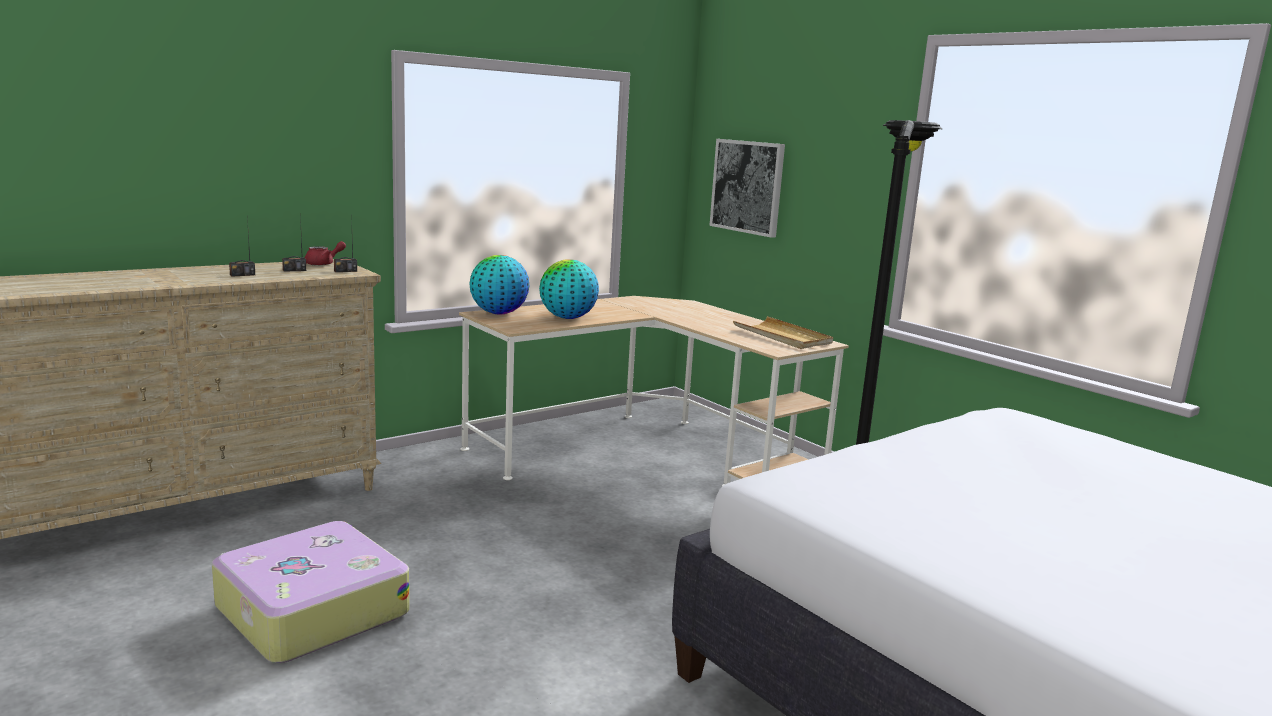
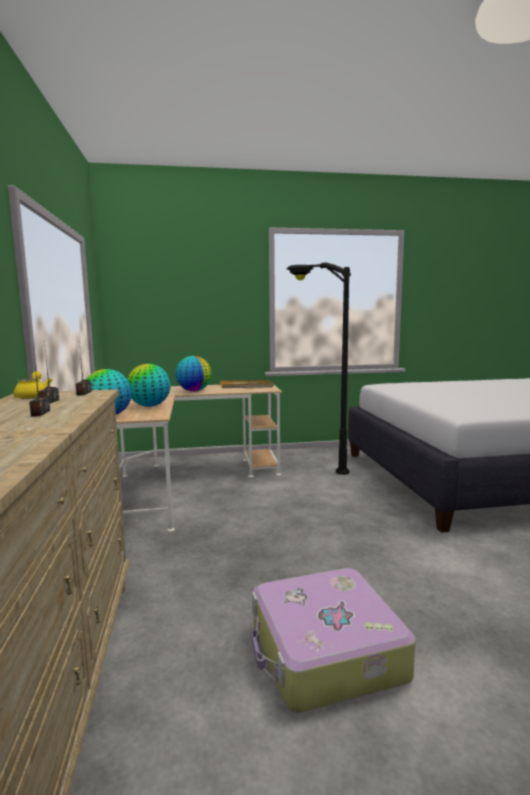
camera: 60 degrees left, 5 degrees down
(324, 264) = (33, 396): red teapot -> yellow teapot
(695, 320) = (194, 391): none -> globe
(747, 186) = (157, 313): picture -> none

